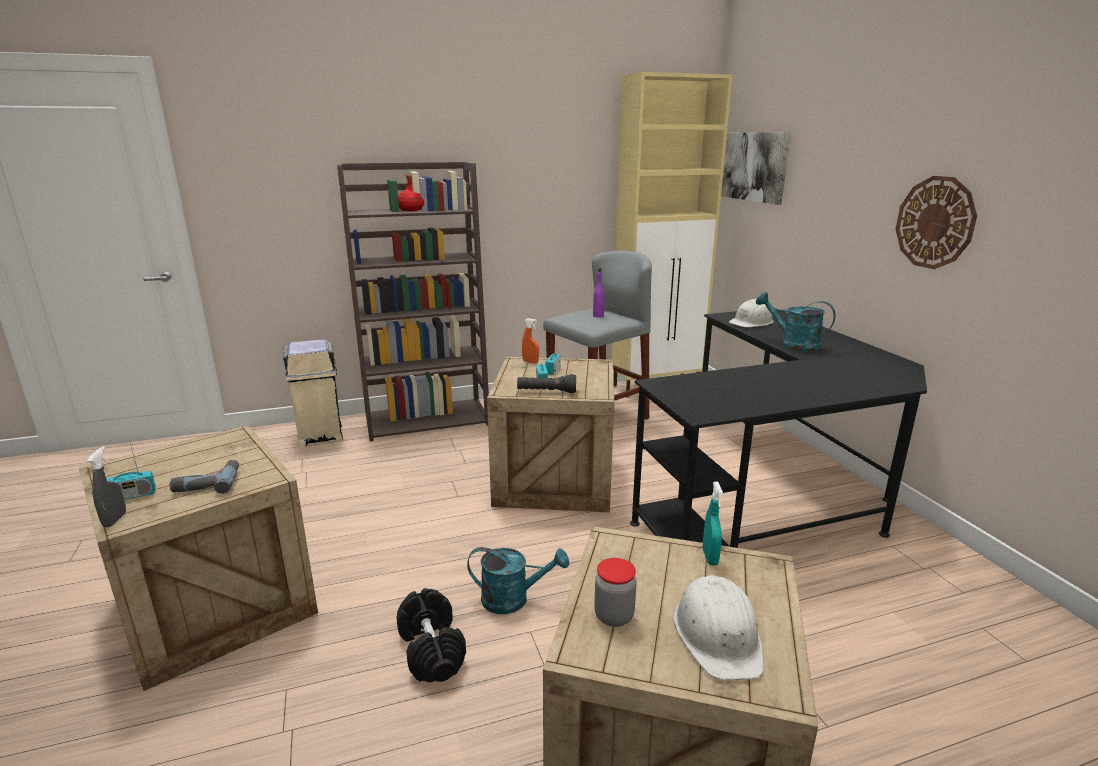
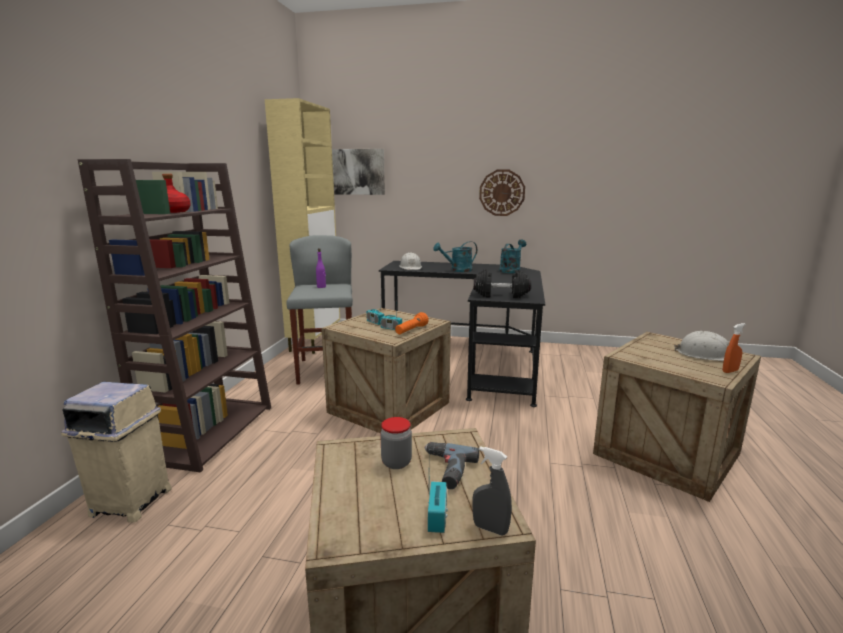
camera: 60 degrees left, 5 degrees down
(432, 650) = (548, 504): black dumbbell -> black dumbbell (501, 295)
(513, 599) = (514, 459): turquoise watering can -> turquoise watering can (511, 270)
(530, 362) = (347, 324): orange spray bottle -> orange spray bottle (730, 371)
(546, 392) = (411, 331): black flashlight -> orange flashlight
(614, 616) = (690, 368): jar -> jar (396, 462)
(710, 557) = (644, 342): turquoise spray bottle -> none

